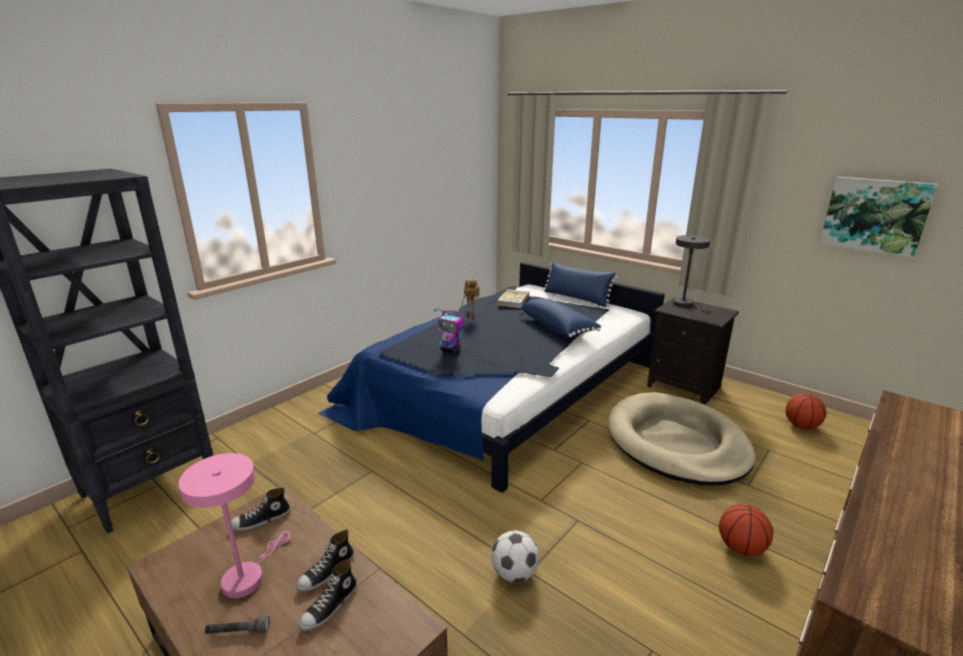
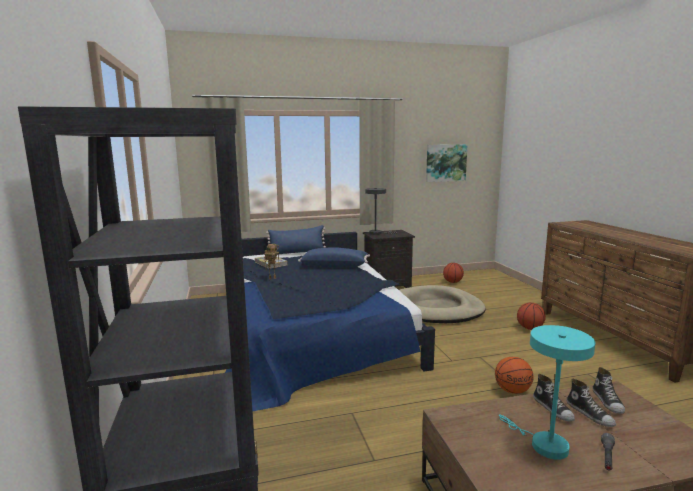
camera: 55 degrees left, 10 degrees down
(247, 576) = (543, 444): pink table lamp -> turquoise table lamp
(261, 520) = (471, 427): shoe -> shoe (608, 402)
(450, 350) = (319, 296): toy robot -> none
(514, 573) = (512, 391): football -> basketball

